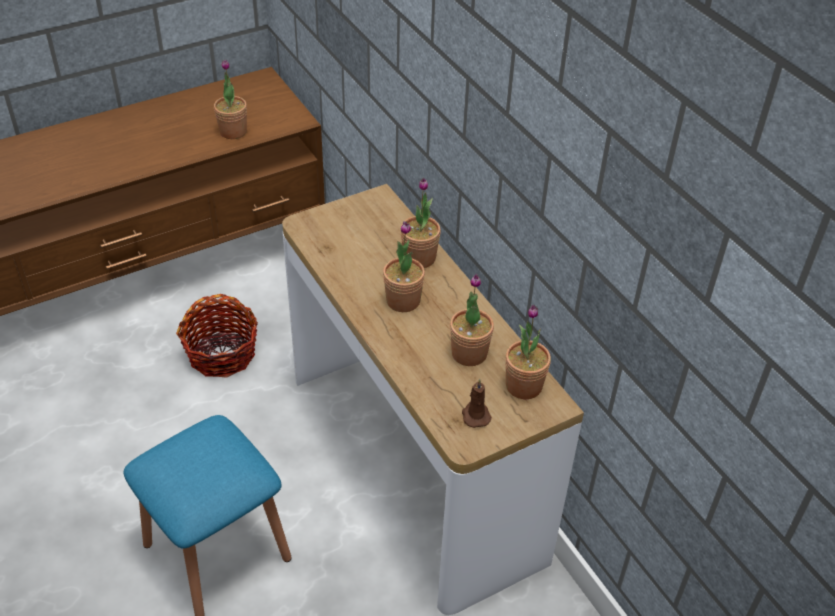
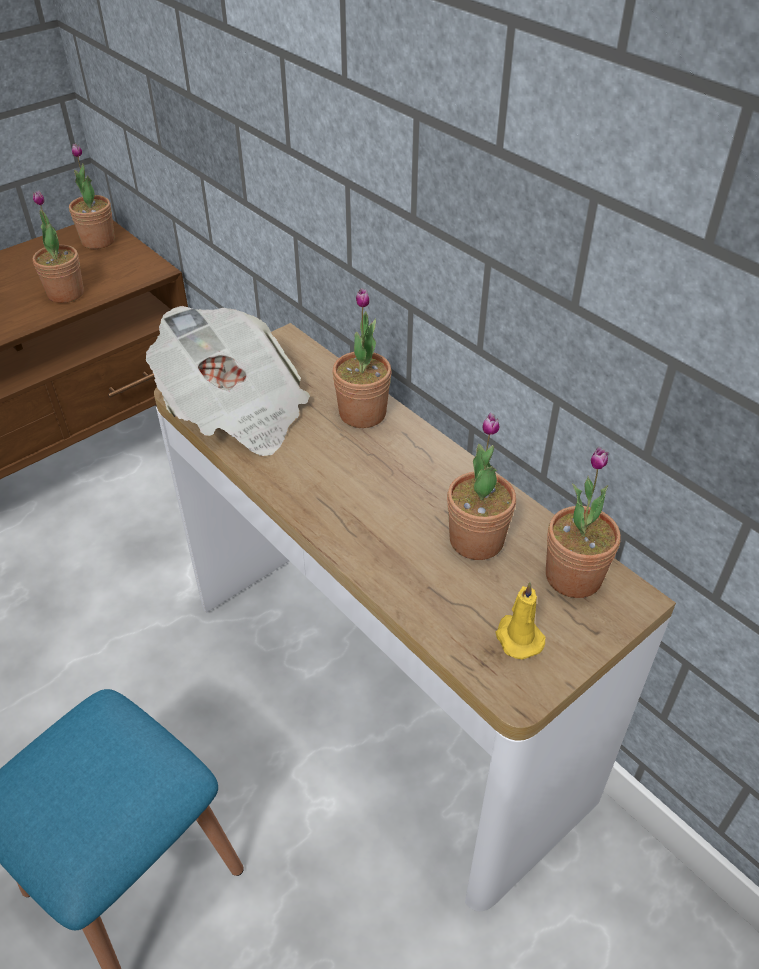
camera: 10 degrees left, 0 degrees up
(222, 354) = (98, 587): basket -> none
(334, 243) = (235, 411): none -> newspaper
(403, 301) = (356, 477): potted plant -> potted plant (98, 241)
(475, 415) = (517, 637): brown candle -> yellow candle

